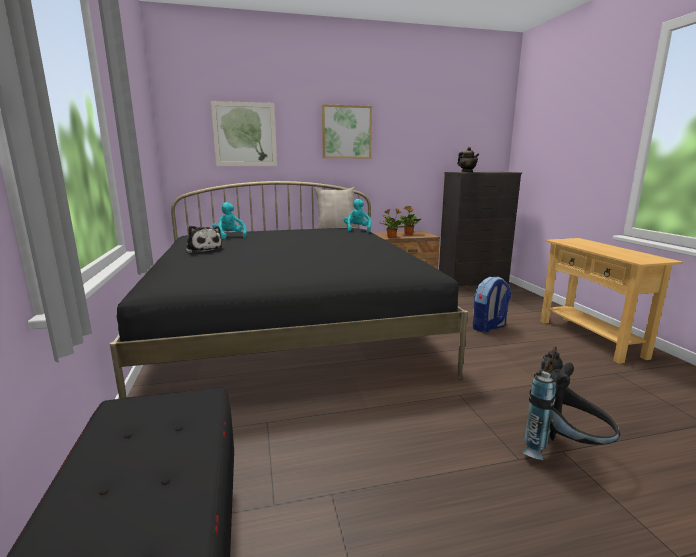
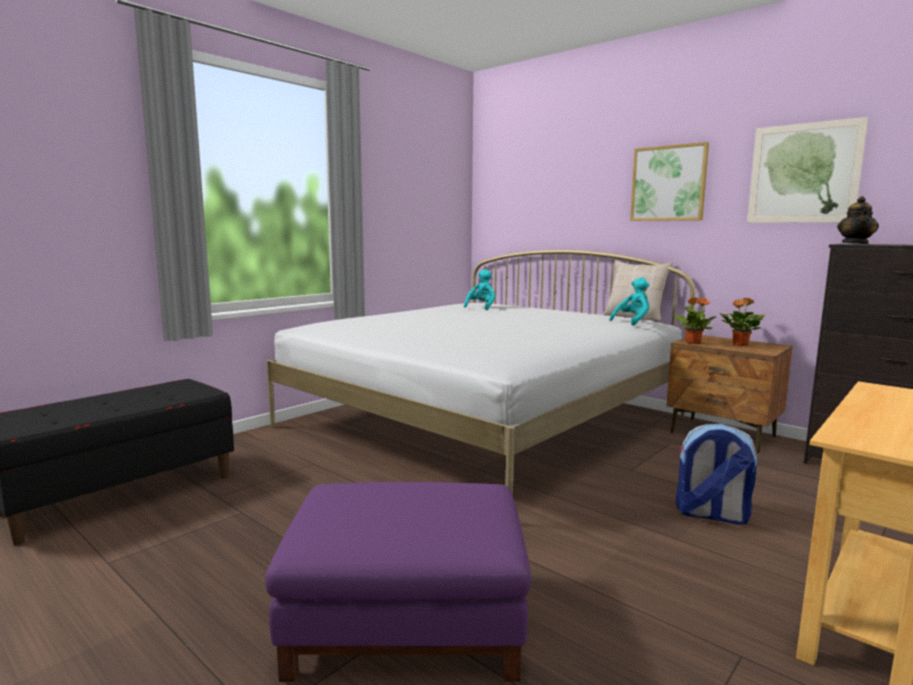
camera: 55 degrees right, 5 degrees down
(203, 250) = (420, 312): plush toy -> none
(245, 134) = (546, 194): picture -> picture (803, 173)
(290, 329) = (485, 421): black bed -> white bed
(563, 453) = (408, 620): black backpack -> purple ottoman

